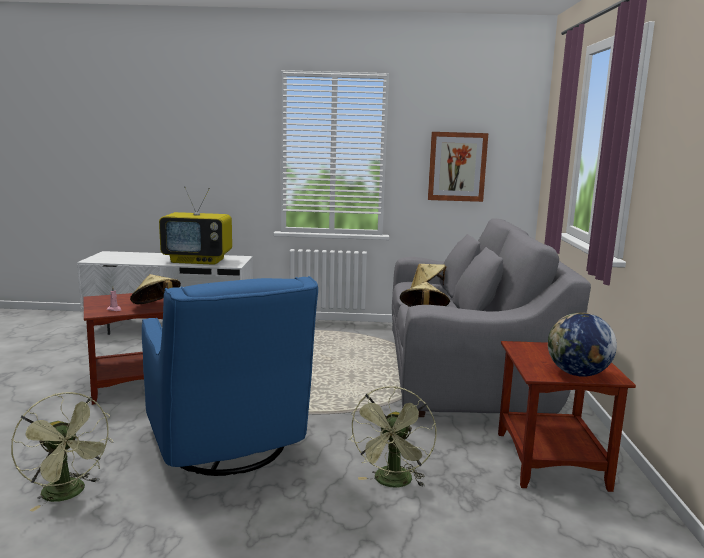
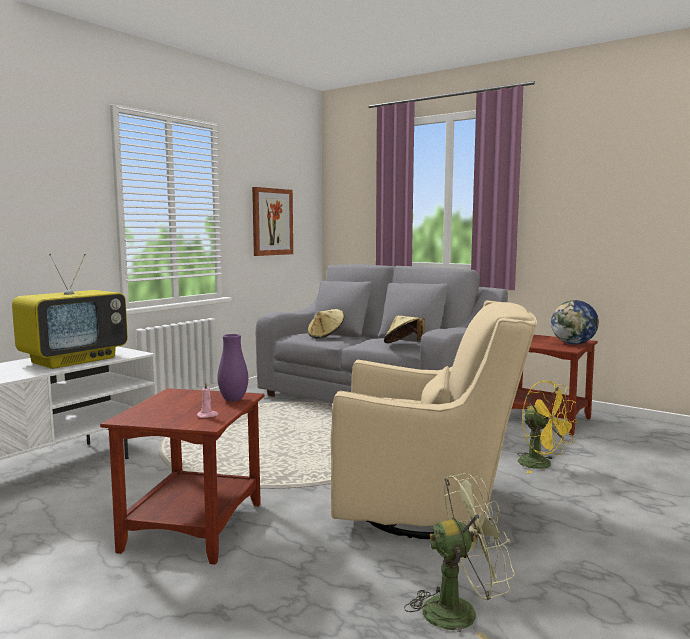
camera: 55 degrees left, 5 degrees down
(156, 307) = (233, 400): beige hat -> purple vase
(228, 448) = (428, 508): blue armchair -> beige armchair
(392, 483) = (542, 465): green fan -> yellow fan

